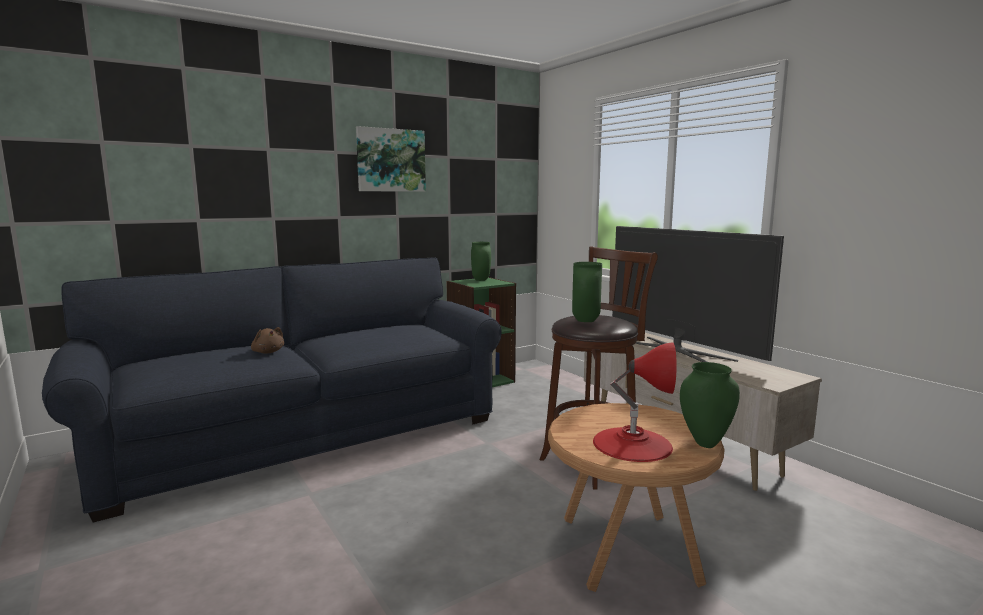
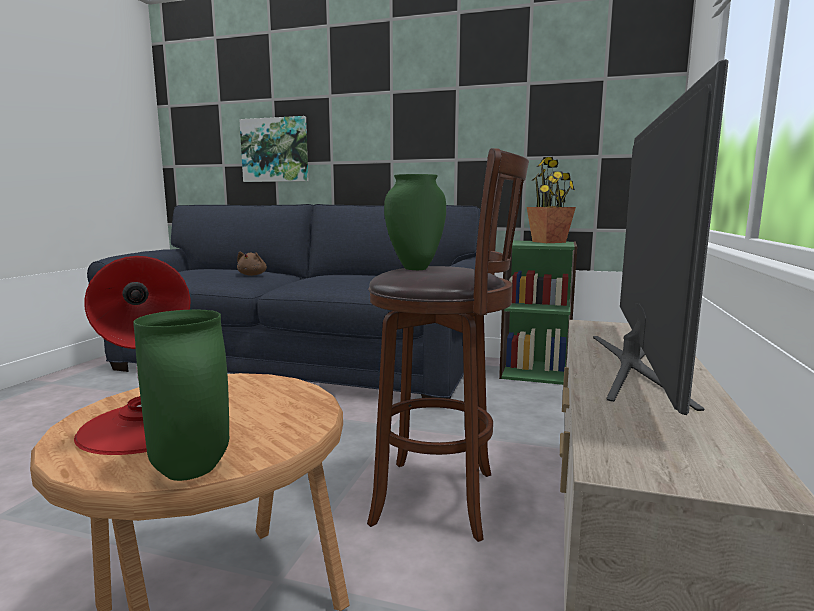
camera: 50 degrees right, 0 degrees up
(391, 160) = (449, 94): picture -> picture (275, 150)
(480, 280) = (549, 242): green vase -> potted plant

